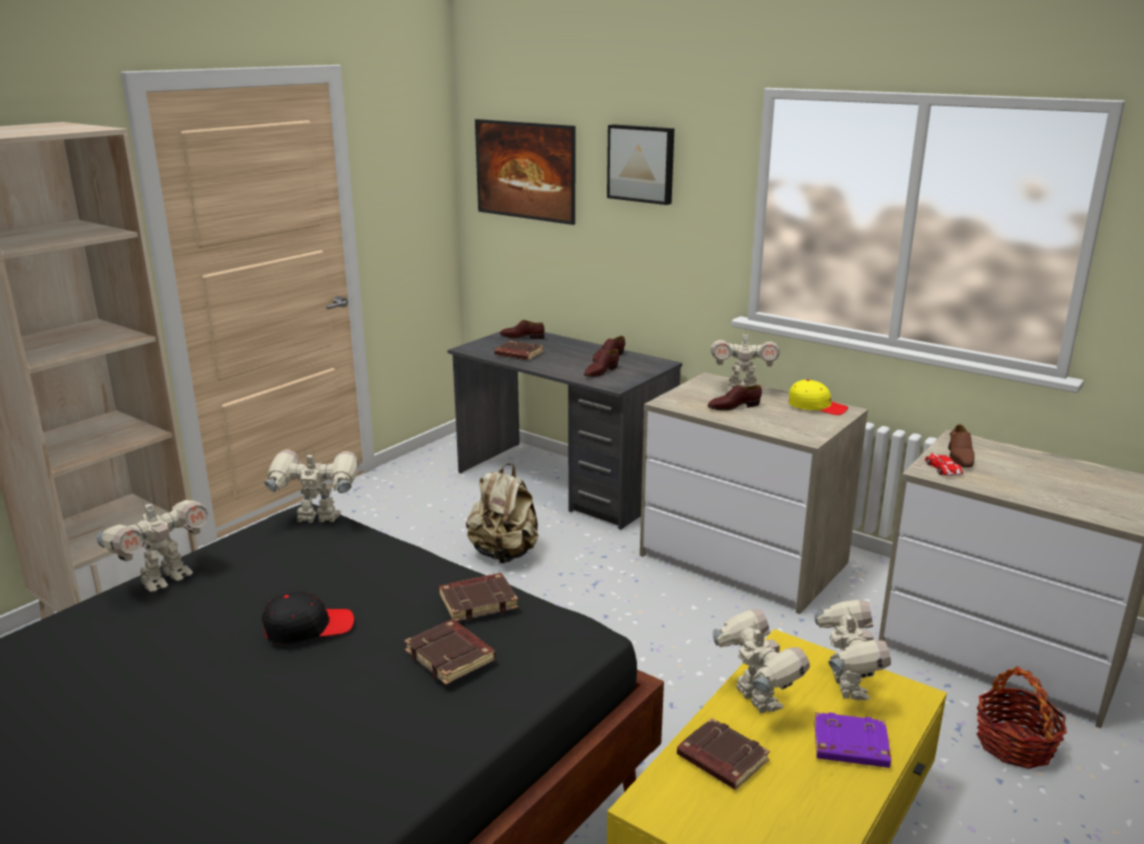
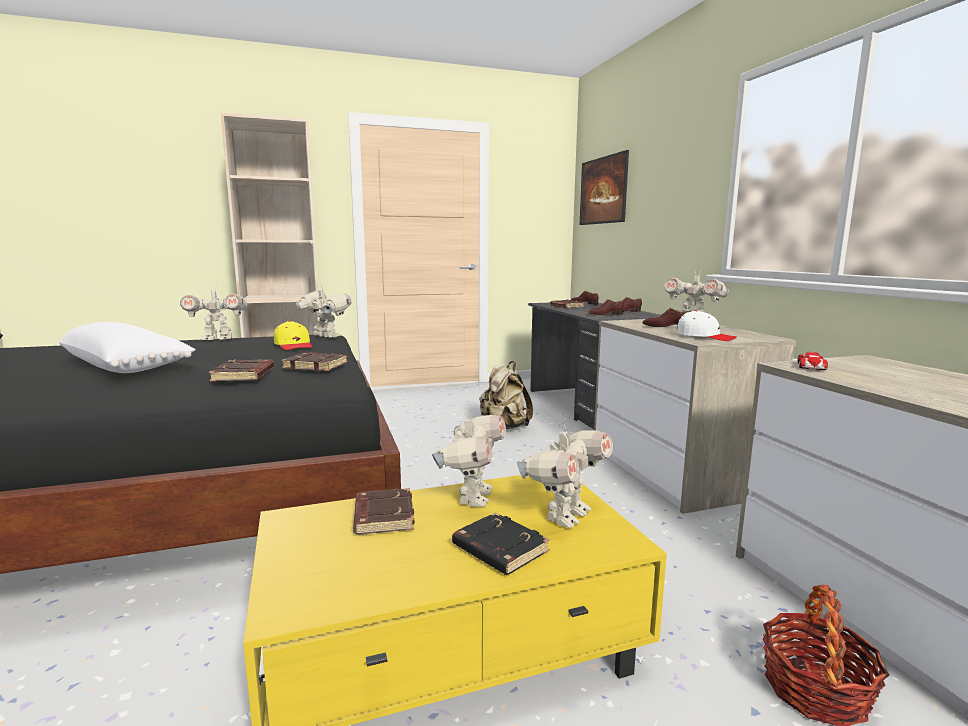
camera: 35 degrees right, 10 degrees down
(224, 699) = (127, 367): none -> white pillow
(308, 627) = (223, 358): black cap -> none
(642, 163) = (662, 165): picture -> none
(796, 424) = (705, 337): none -> white cap
(816, 407) = (744, 334): yellow cap -> yellow cap (294, 345)
(849, 746) = (498, 549): purple book -> black book
(959, 457) = (847, 365): brown shoe -> none

